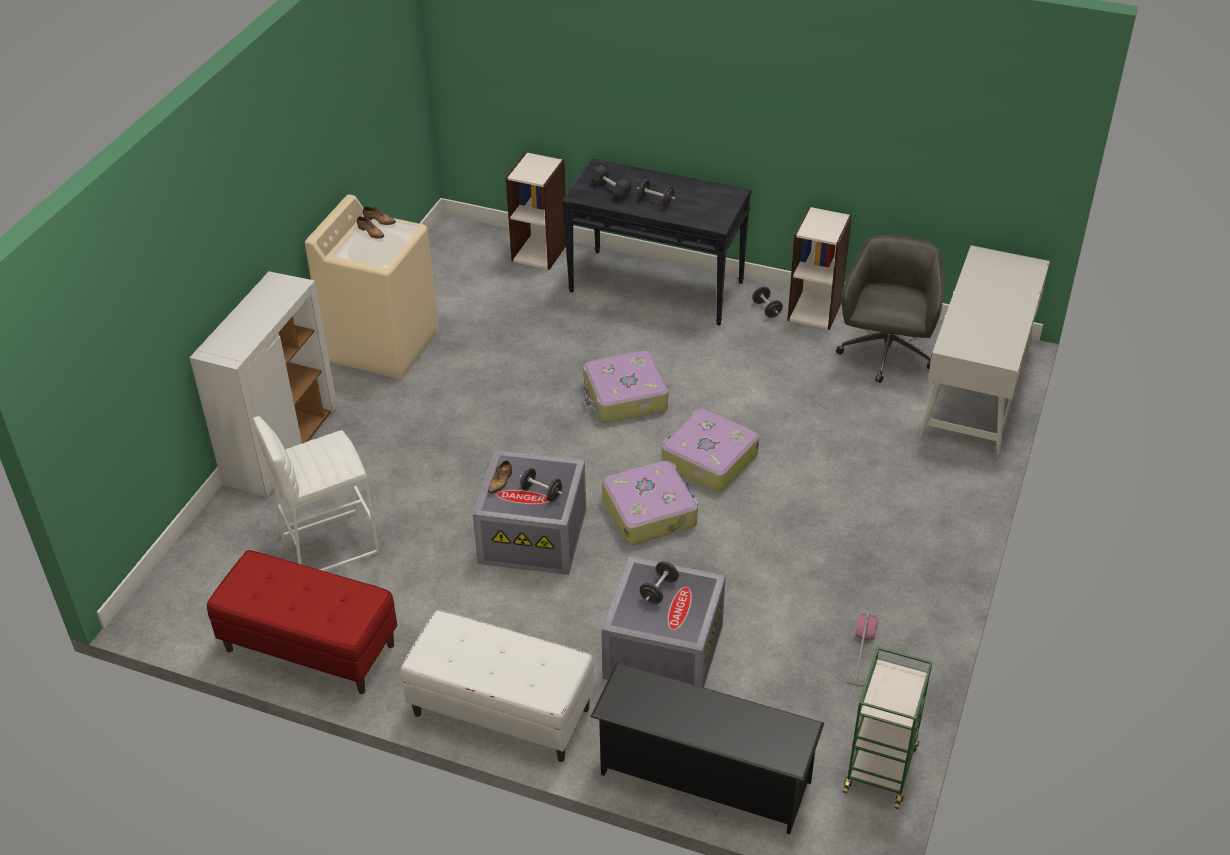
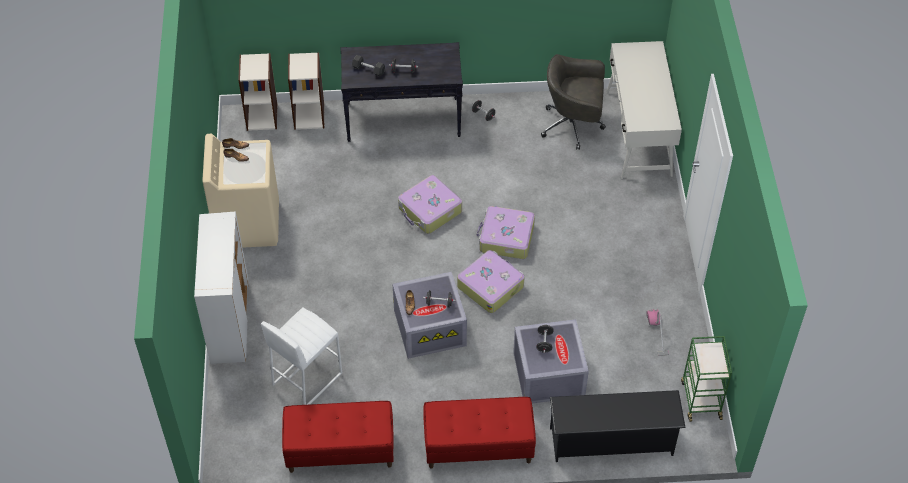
camera: 25 degrees left, 10 degrees up
(501, 712) = (478, 446): white bench -> red bench
(815, 310) = (514, 105): bookcase -> bookcase (262, 116)
(886, 354) = (573, 125): grey office chair -> grey office chair turned 75 degrees counterclockwise

